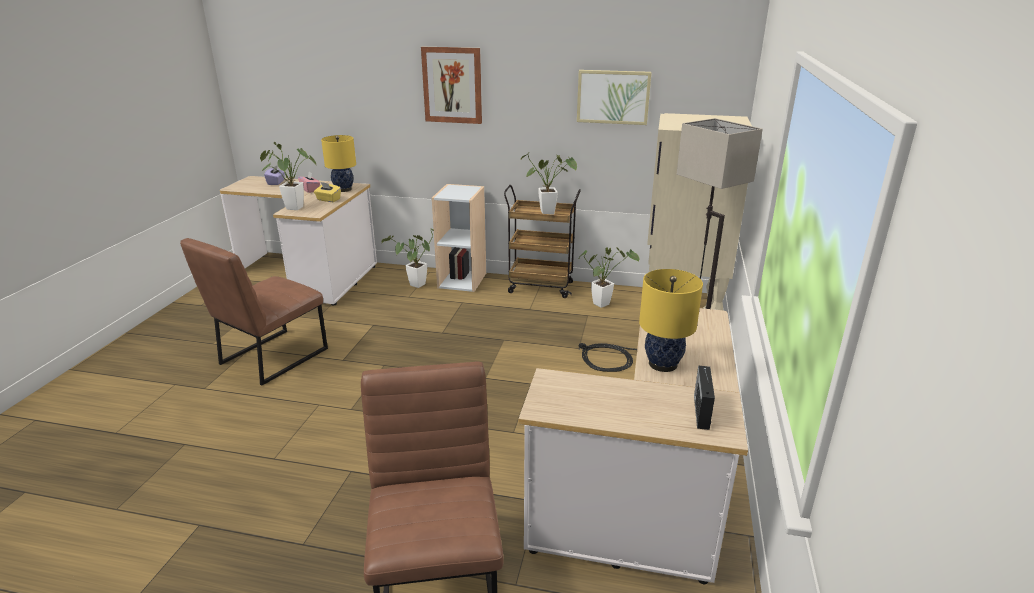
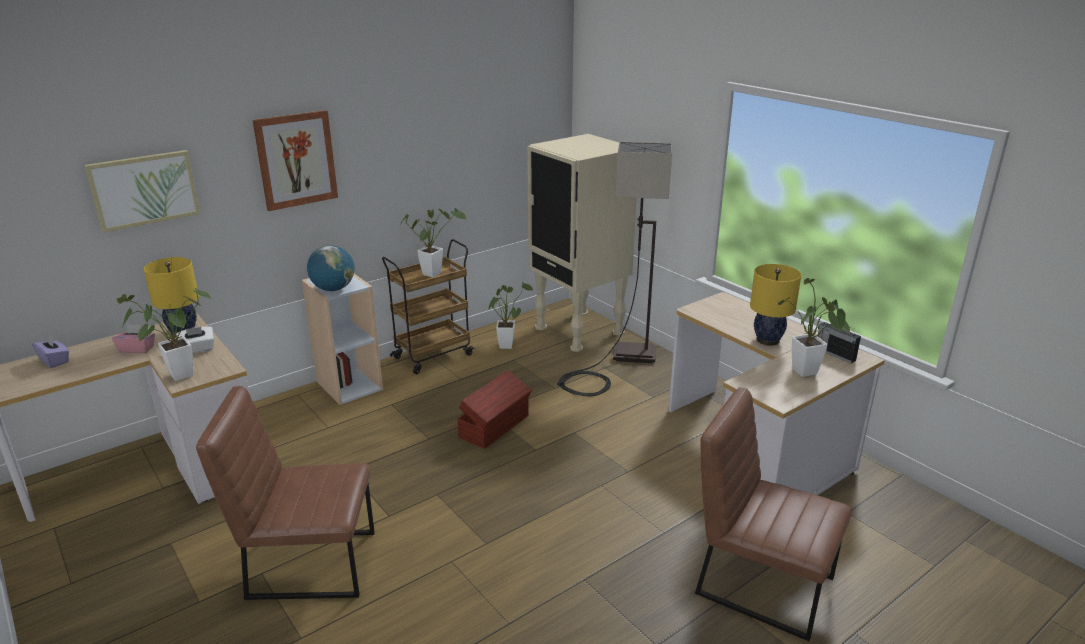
camera: 50 degrees left, 0 degrees up
(271, 357) = (308, 563): brown chair -> brown chair turned 105 degrees clockwise
(328, 200) = (198, 349): yellow tissue box -> white tissue box
(415, 286) = (312, 415): potted plant -> potted plant (807, 374)
(447, 194) = (333, 289): none -> globe
(491, 349) = (495, 426): none -> brown storage box
(613, 97) = (465, 138): picture -> picture (144, 189)

